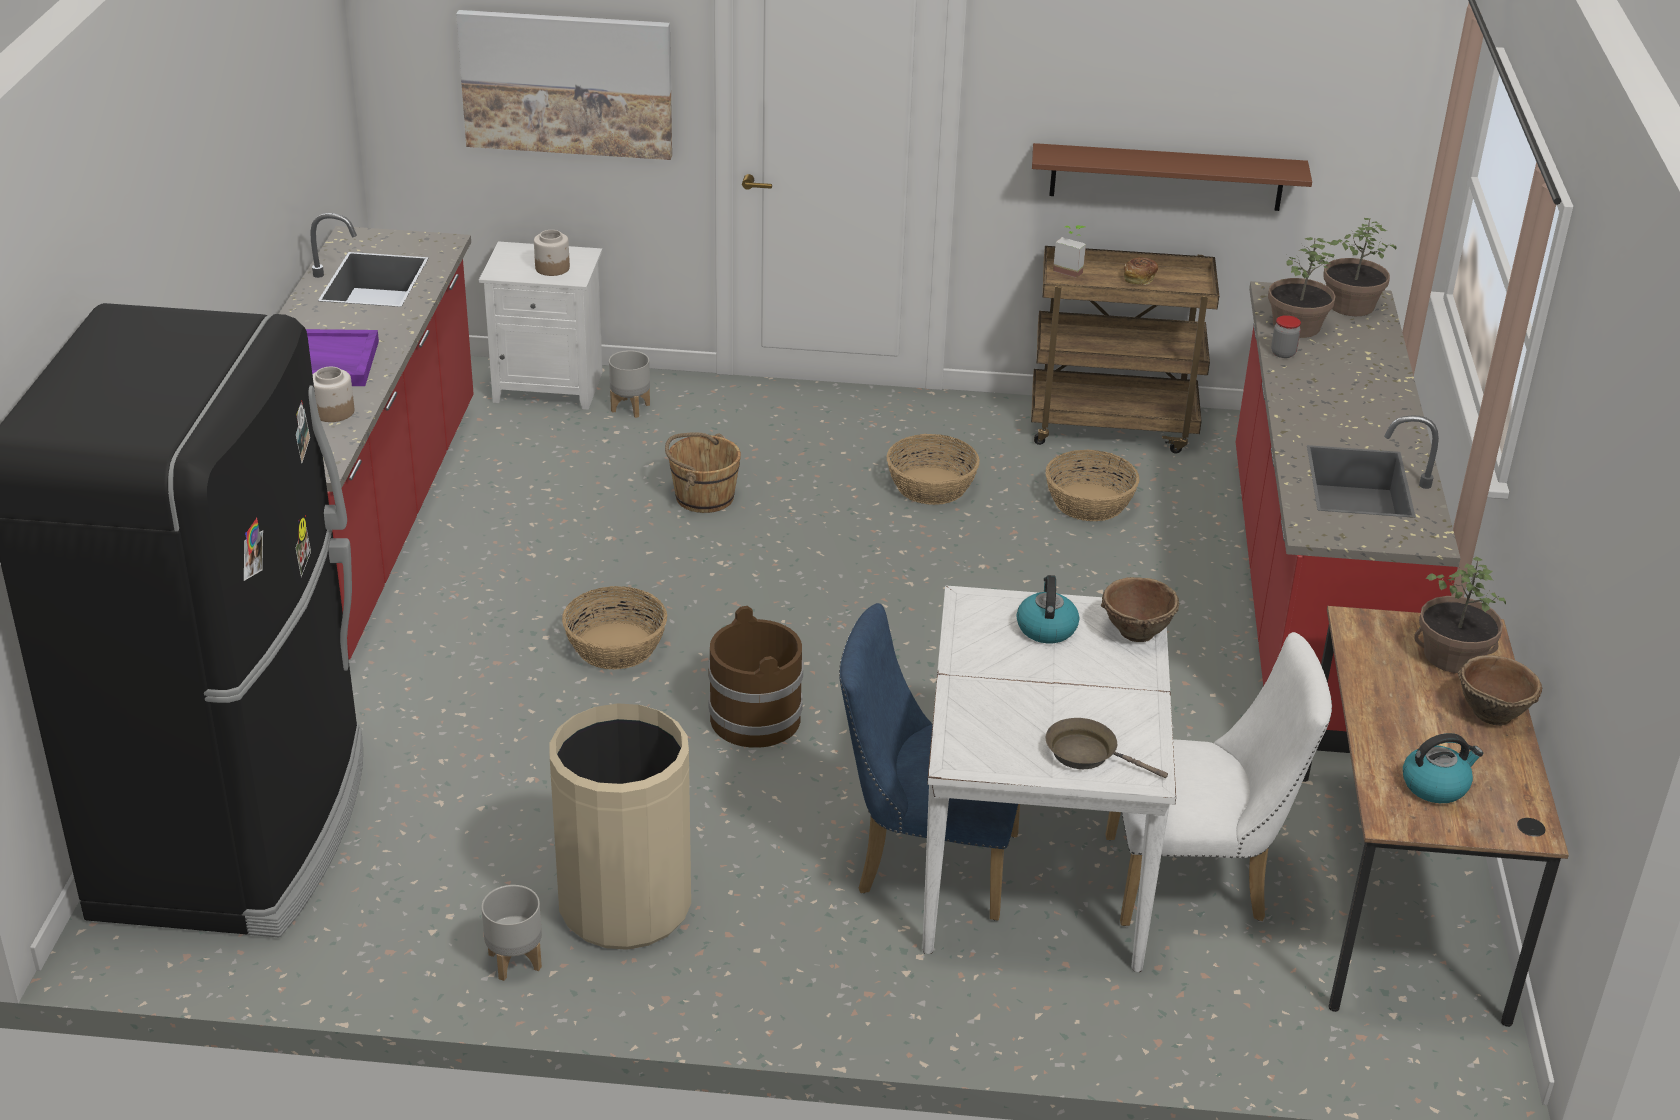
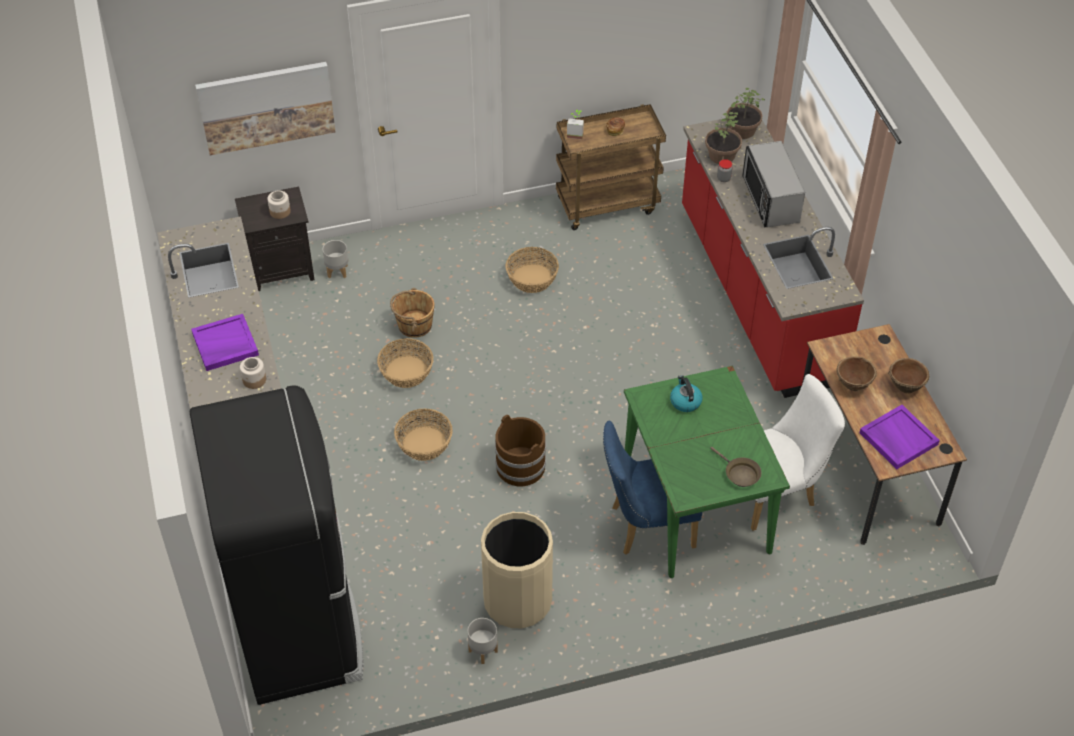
camera: 20 degrees left, 15 degrees up
(550, 386) = (282, 268): white nightstand -> black nightstand
(1034, 857) = (695, 505): white dining table -> green dining table
(1087, 754) = (739, 474): brown frying pan -> brown frying pan turned 135 degrees counterclockwise
(1088, 502) = (619, 264): basket -> basket (406, 372)
(1136, 632) = (728, 390): brown bowl -> brown bowl (853, 384)
(1166, 177) = (619, 70): brown shelf -> none
(1352, 395) = (770, 200): none -> microwave
(1435, 785) = (897, 438): kettle -> purple tray
(1452, 655) = (875, 355): potted plant -> none

